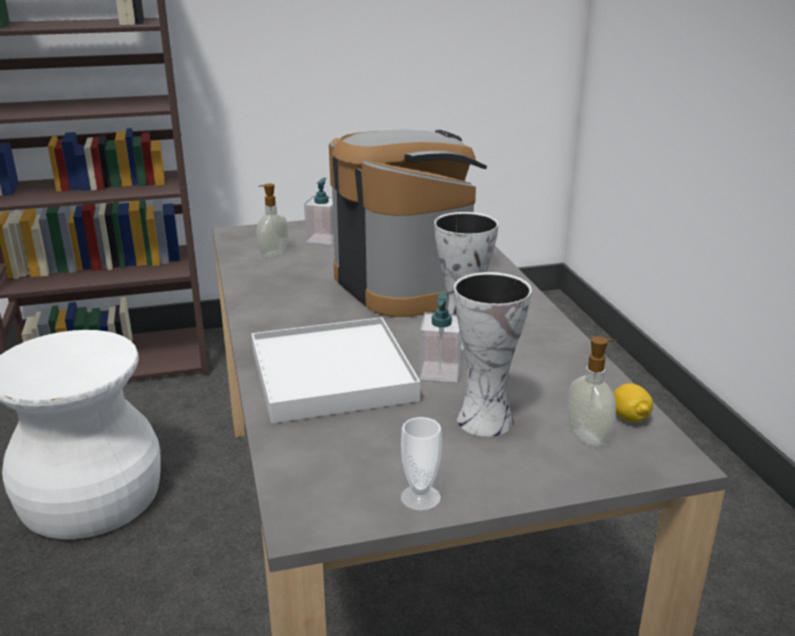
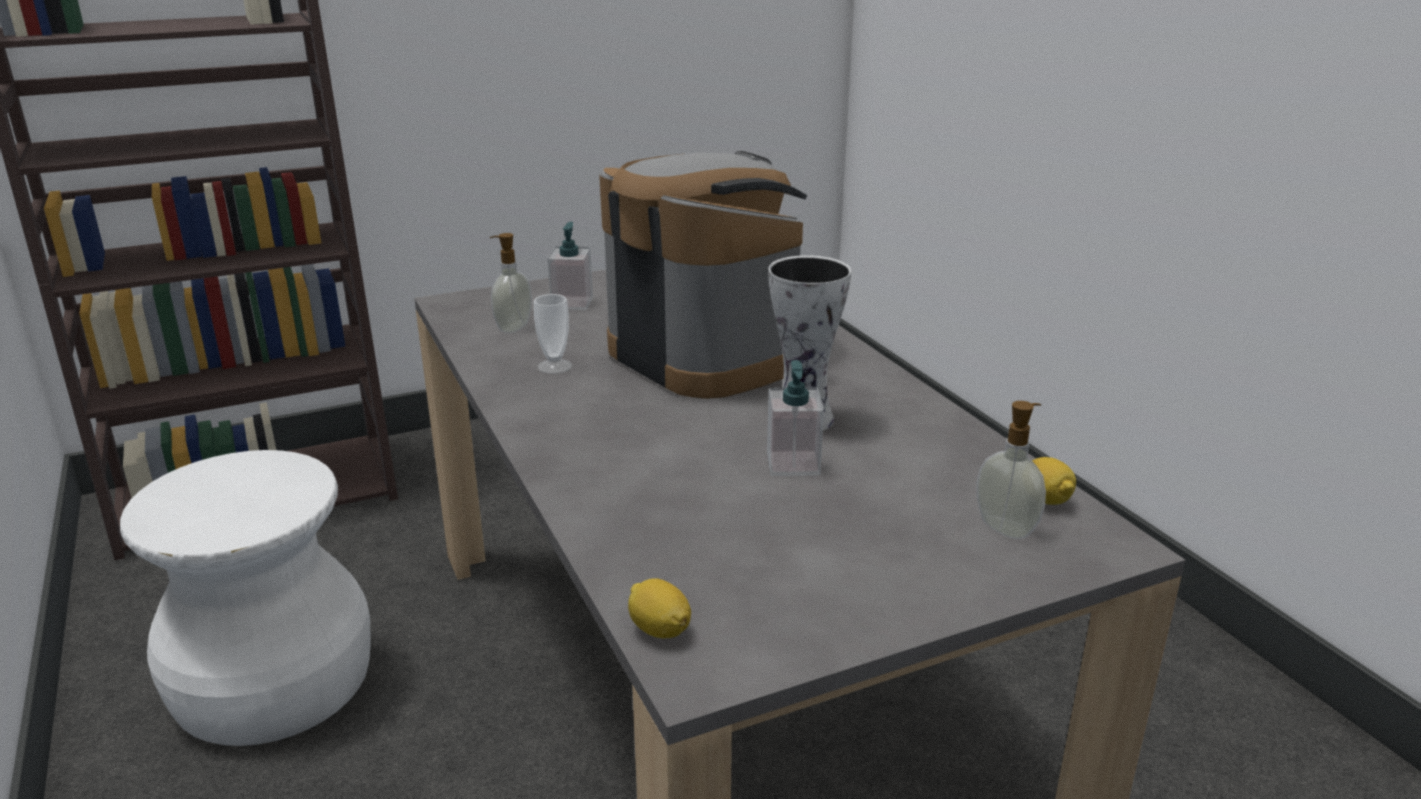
camera: 10 degrees left, 0 degrees up
(291, 486) = (659, 630): none -> lemon
(331, 375) = (655, 480): white tray -> none
(420, 497) = (831, 626): cup -> cup (554, 366)
(483, 419) = (870, 518): vase -> none

